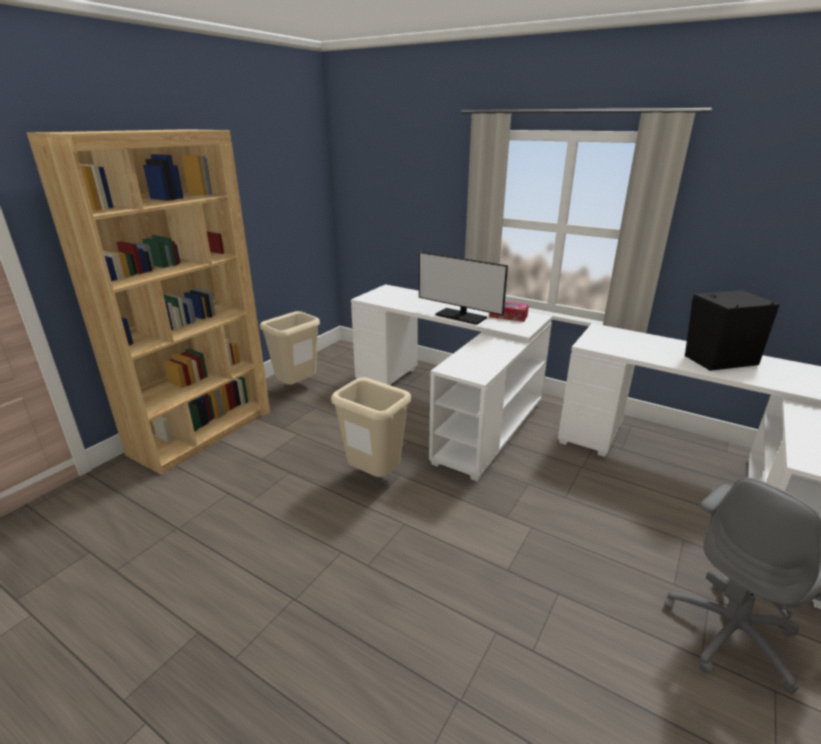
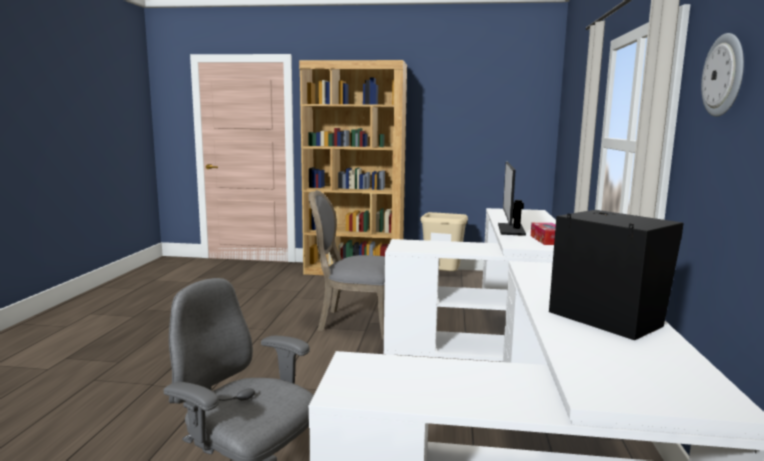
camera: 65 degrees right, 15 degrees down
(373, 477) = (354, 322): beige trash can -> grey chair
(727, 194) = (724, 75): none -> wall clock

